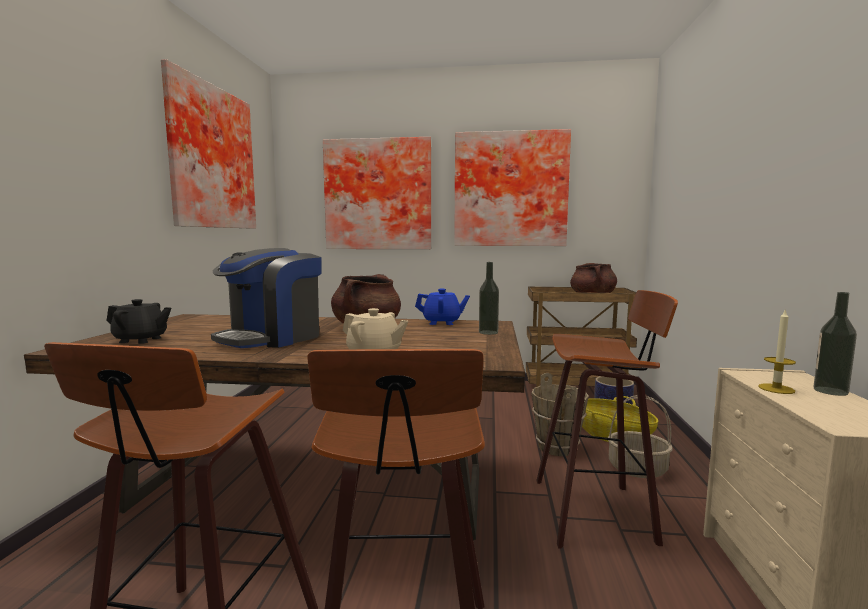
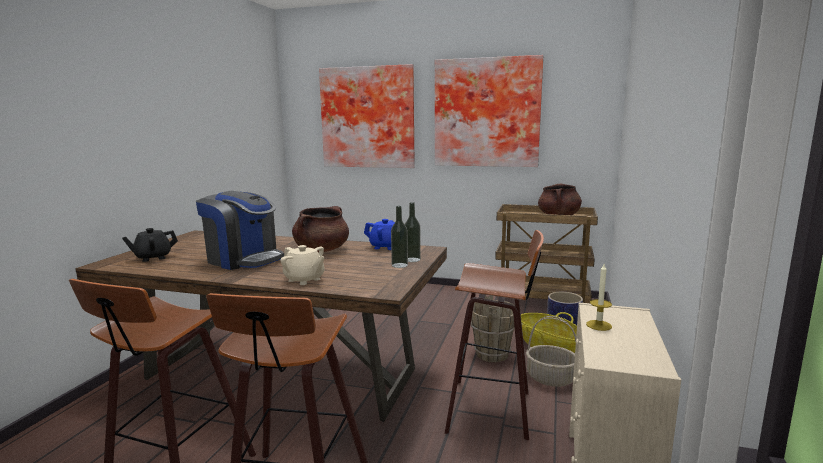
camera: 10 degrees right, 5 degrees up
(141, 340) = (153, 257): black teapot -> black teapot turned 135 degrees clockwise
(209, 157) = (216, 98): picture -> none
(272, 338) = (244, 259): coffee machine -> coffee machine turned 105 degrees counterclockwise
(830, 391) = (642, 330): bottle -> bottle (399, 265)

